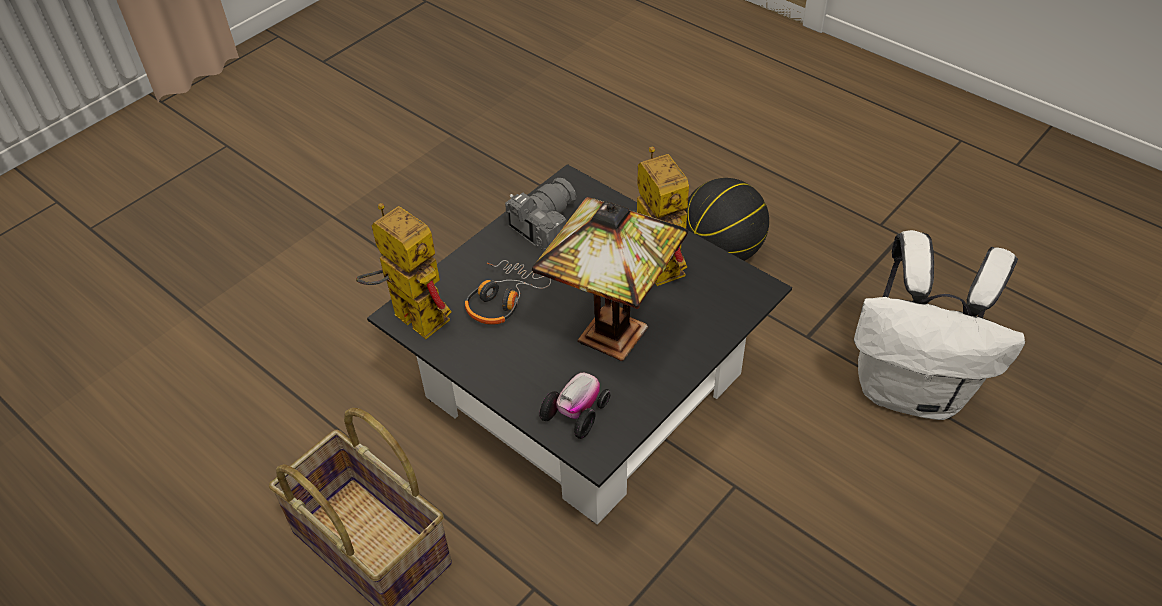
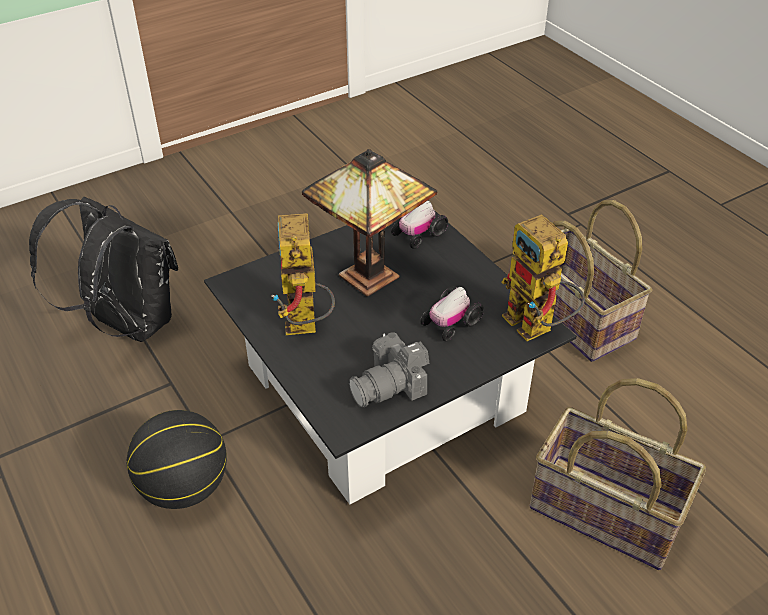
camera: 165 degrees left, 5 degrees down
(345, 319) = (604, 513): none -> basket
(503, 299) = (450, 323): headphones -> toy car
(912, 390) = (127, 324): white backpack -> black backpack

